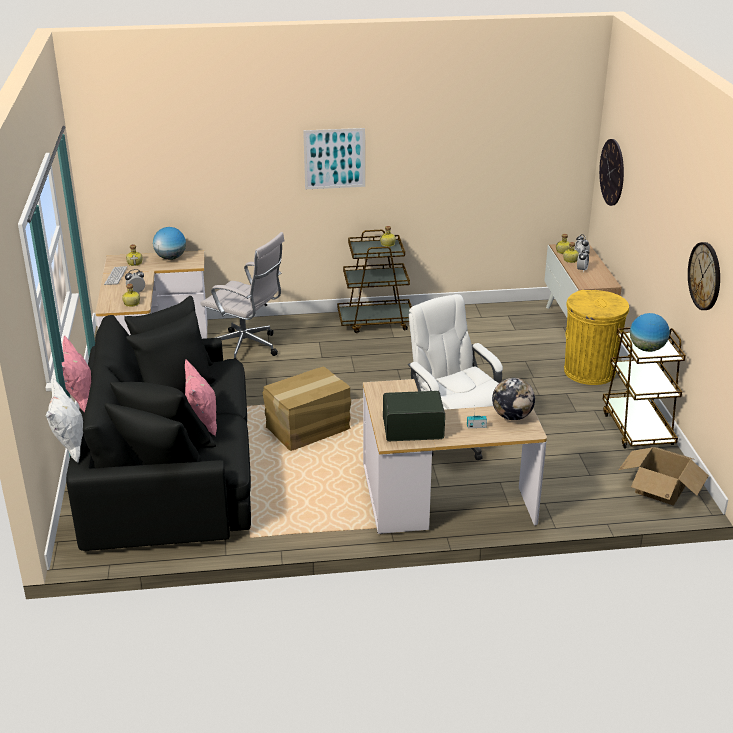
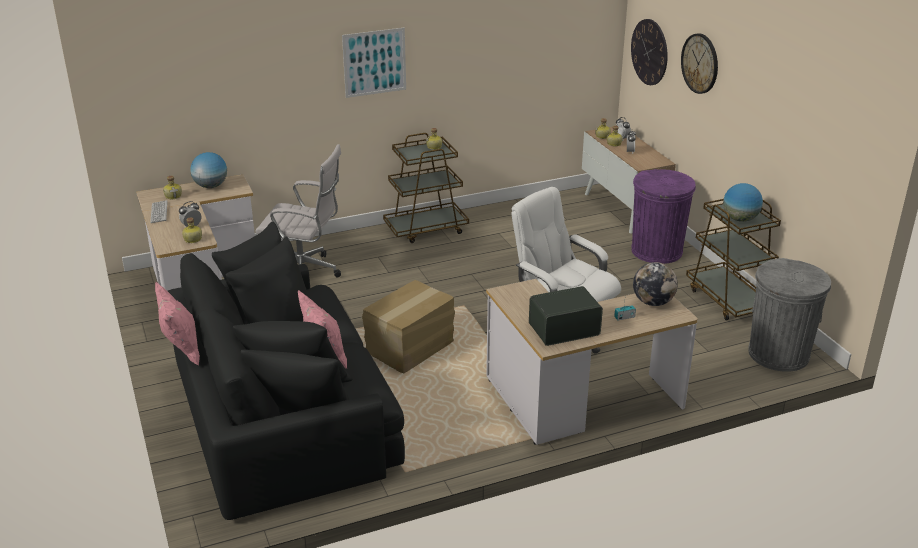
camera: 15 degrees left, 0 degrees up
(70, 446) = (198, 405): white pillow -> none
(589, 372) = (657, 251): yellow trash can -> purple trash can
(660, 489) = (778, 354): cardboard box -> grey trash can
(705, 276) = (799, 140): wall clock -> wall clock (700, 63)

